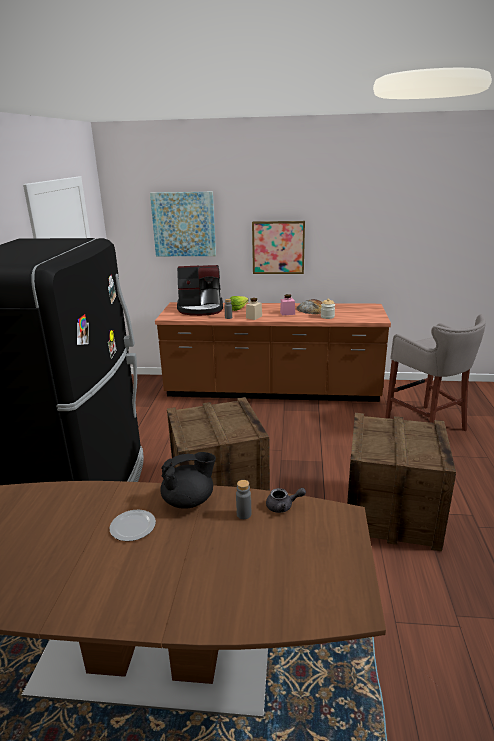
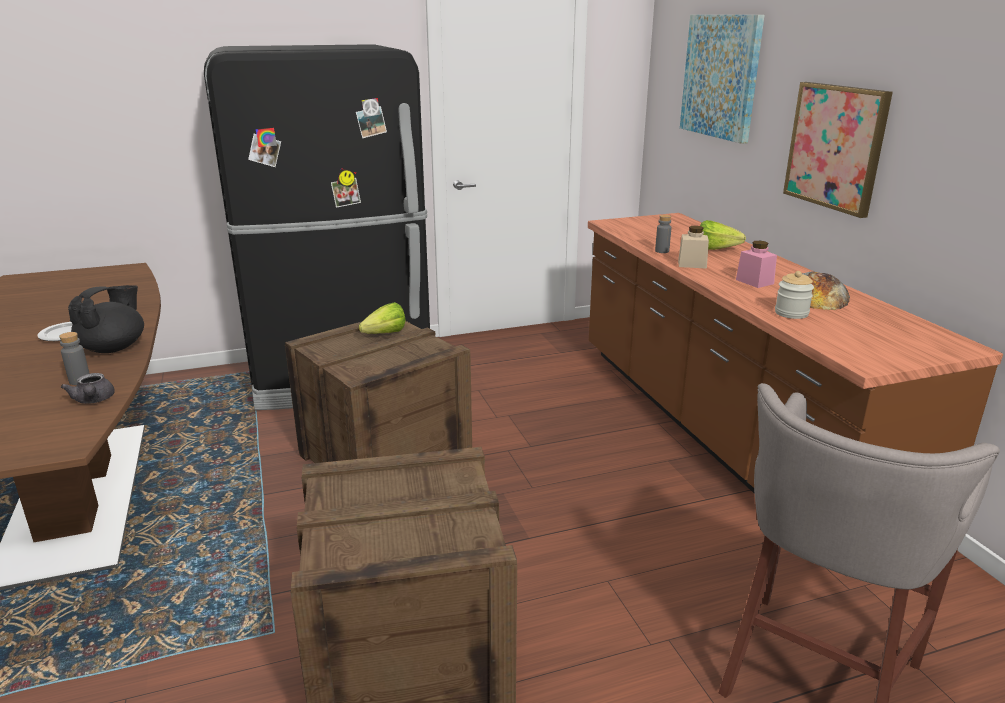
camera: 65 degrees right, 0 degrees up
(189, 500) = (114, 348): black teapot -> black teapot turned 105 degrees counterclockwise
(196, 419) = (381, 335): none -> lettuce
(201, 309) = (676, 231): coffee machine -> none

